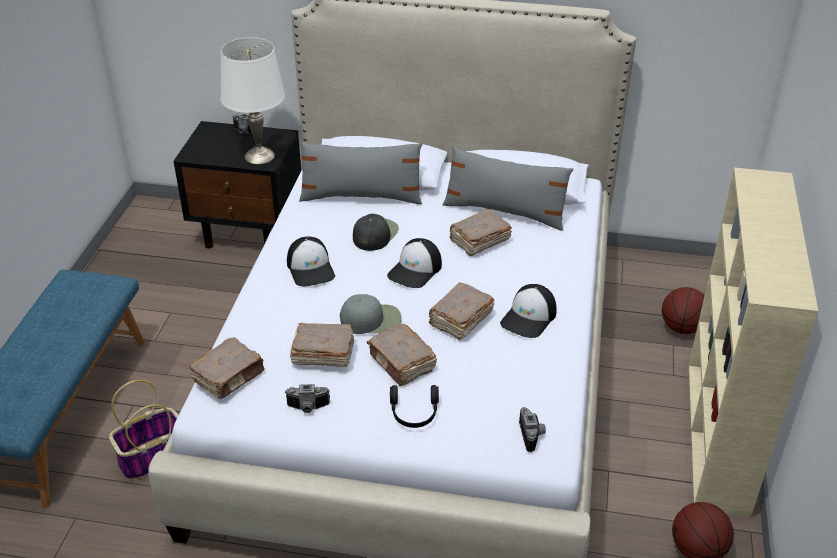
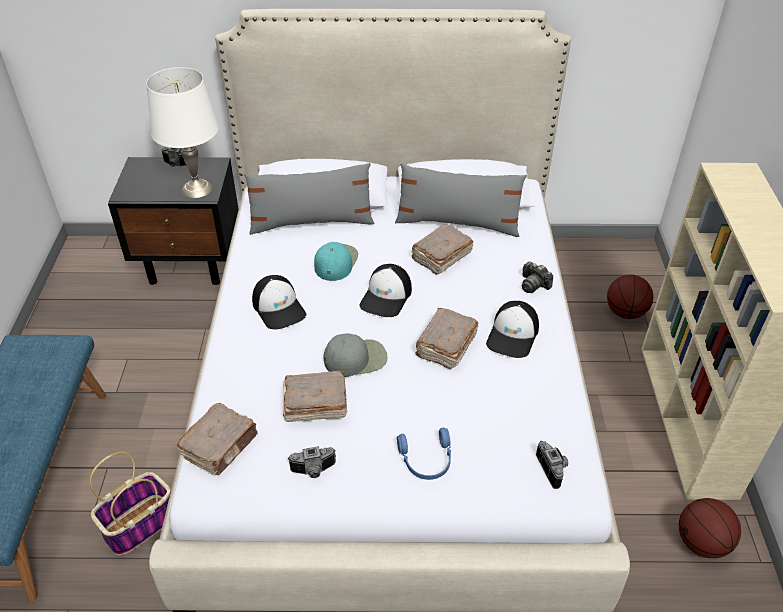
camera: 10 degrees left, 5 degrees up
(375, 234) = (335, 262): black cap -> turquoise cap
(402, 363) = (399, 404): brown book -> none
(414, 413) = (426, 460): black headphones -> blue headphones
(564, 275) = (533, 284): none -> camera

